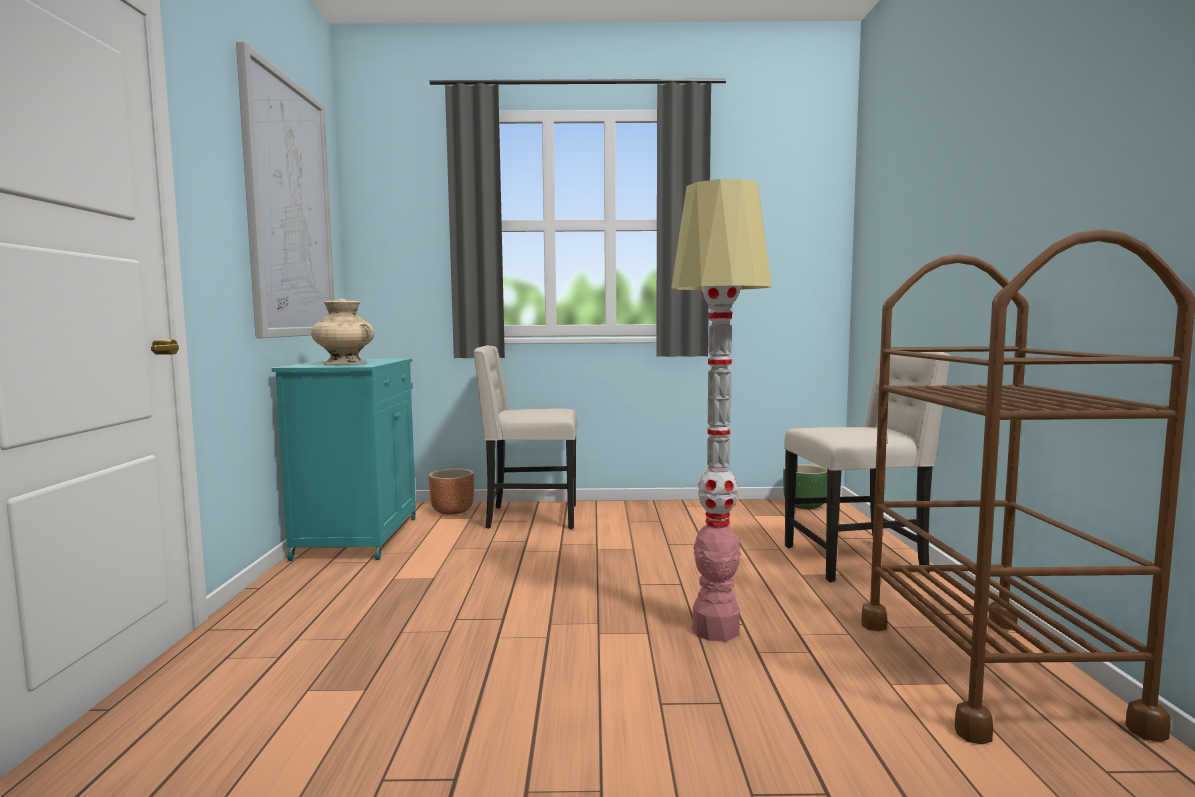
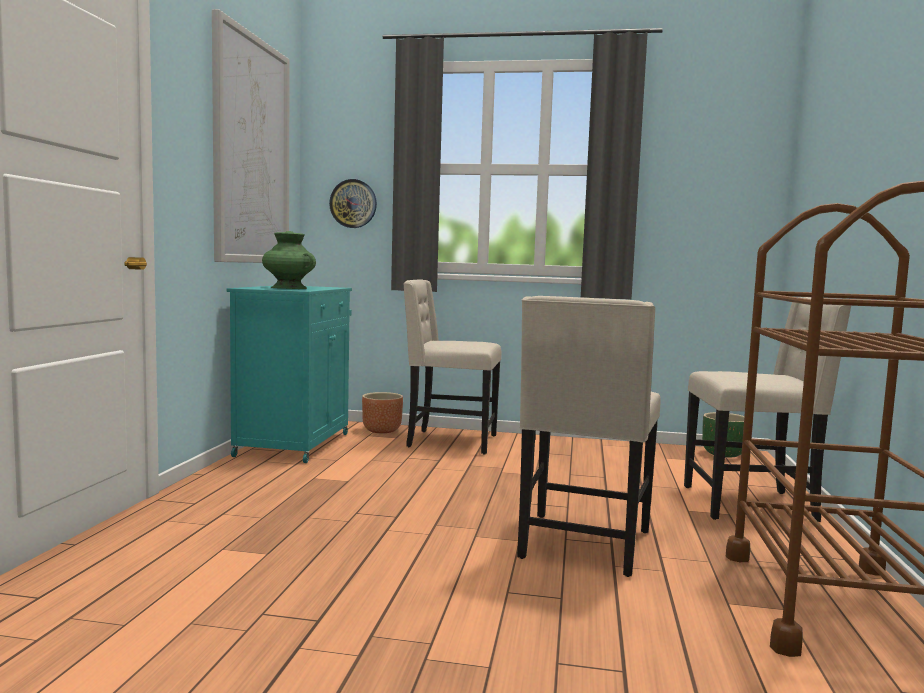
camera: 10 degrees right, 0 degrees up
(344, 363) = (288, 288): beige vase -> green vase
(404, 265) = (353, 203): none -> wall clock
(716, 630) = (583, 545): floor lamp -> beige chair

